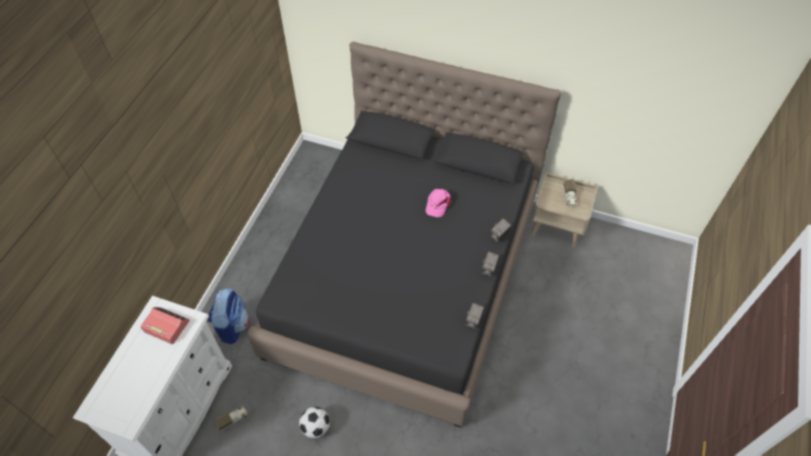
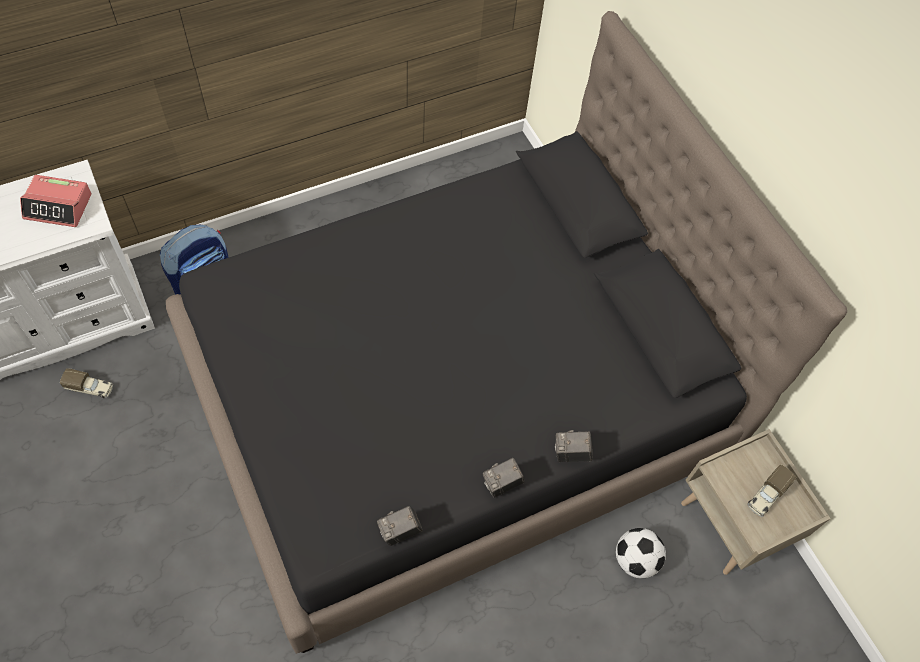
camera: 40 degrees right, 5 degrees up
(166, 326) = (58, 206): alarm clock -> alarm clock turned 120 degrees clockwise
(316, 427) = (155, 483): football -> football (635, 560)
(438, 204) = (538, 336): pink cap -> none

